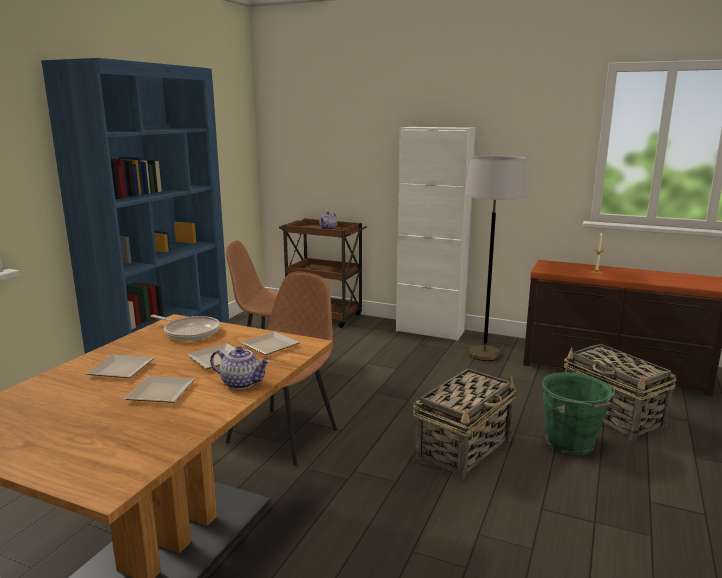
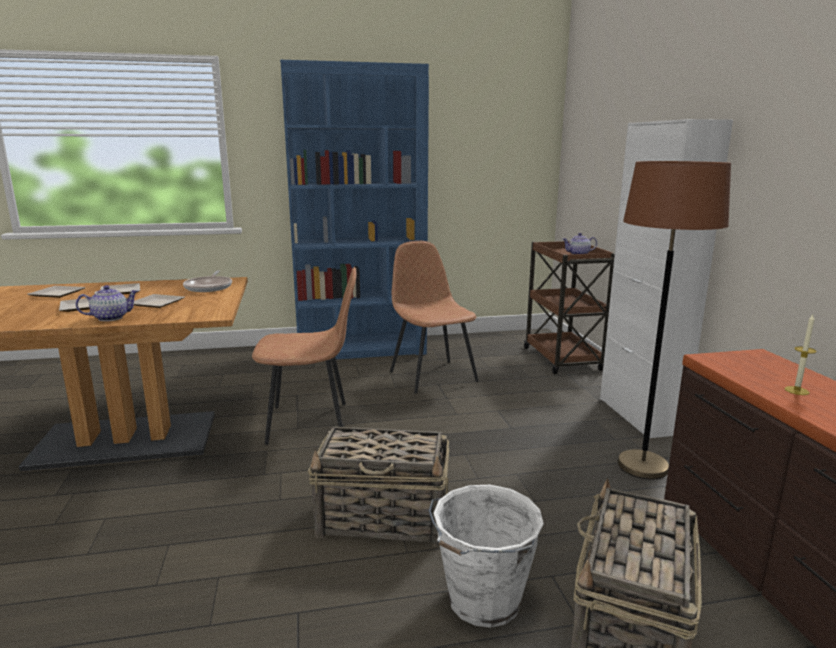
camera: 55 degrees right, 0 degrees up
(242, 383) = (111, 318): teapot -> teapot turned 105 degrees counterclockwise
(270, 345) = (200, 308): plate -> plate (59, 293)
(484, 354) = (642, 466): grey floor lamp -> brown floor lamp
(571, 444) = (482, 602): green bucket -> white bucket

